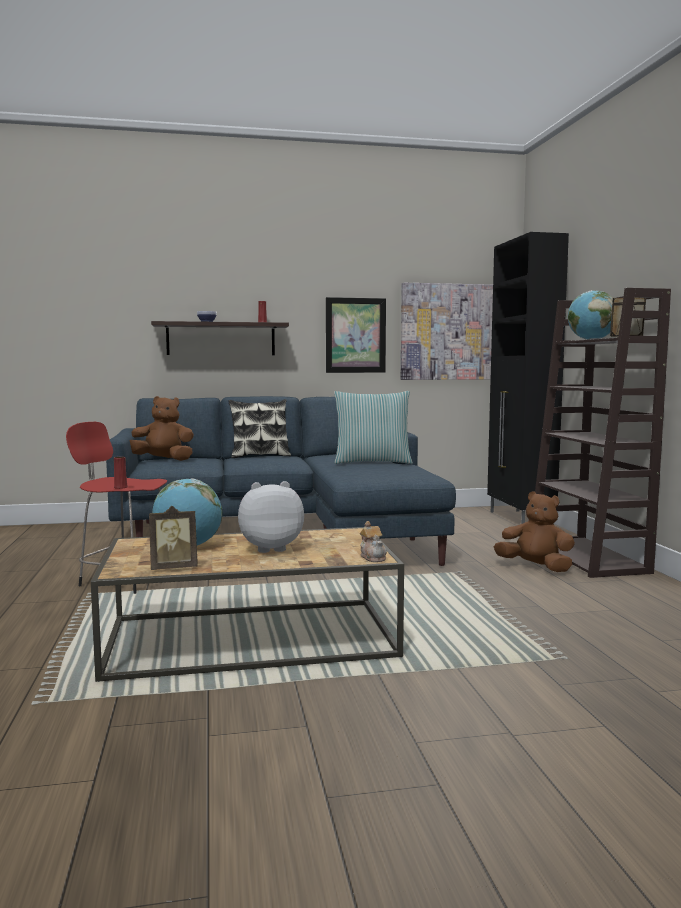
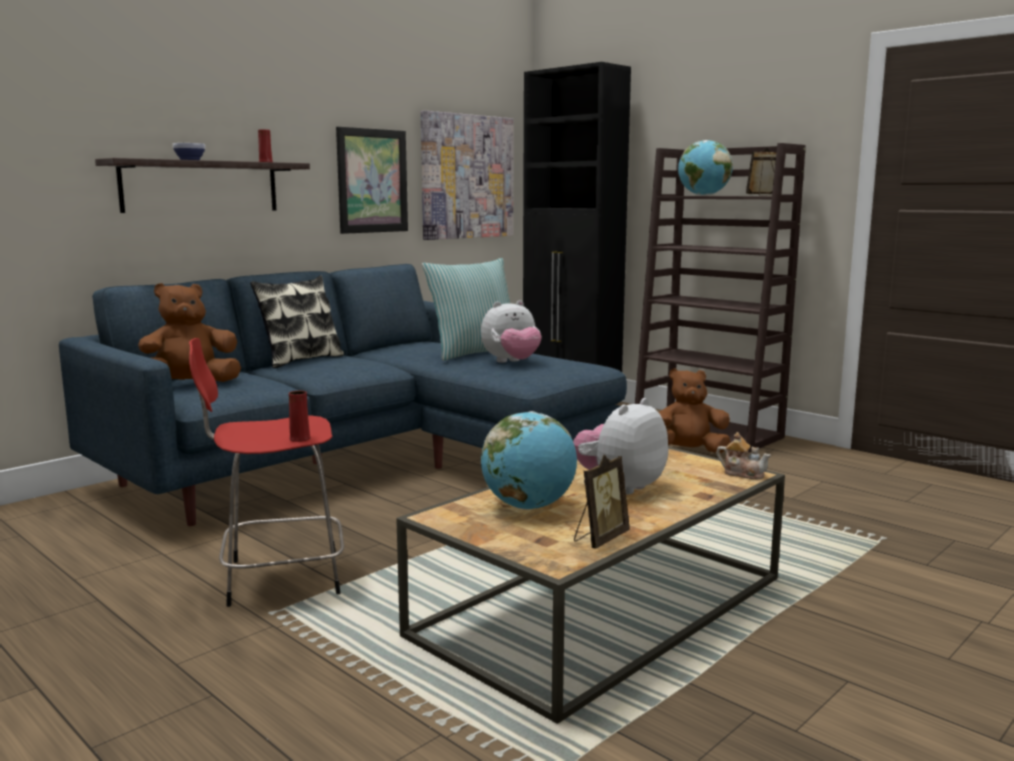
camera: 35 degrees left, 5 degrees up
(376, 469) = (511, 362): none -> plush toy

